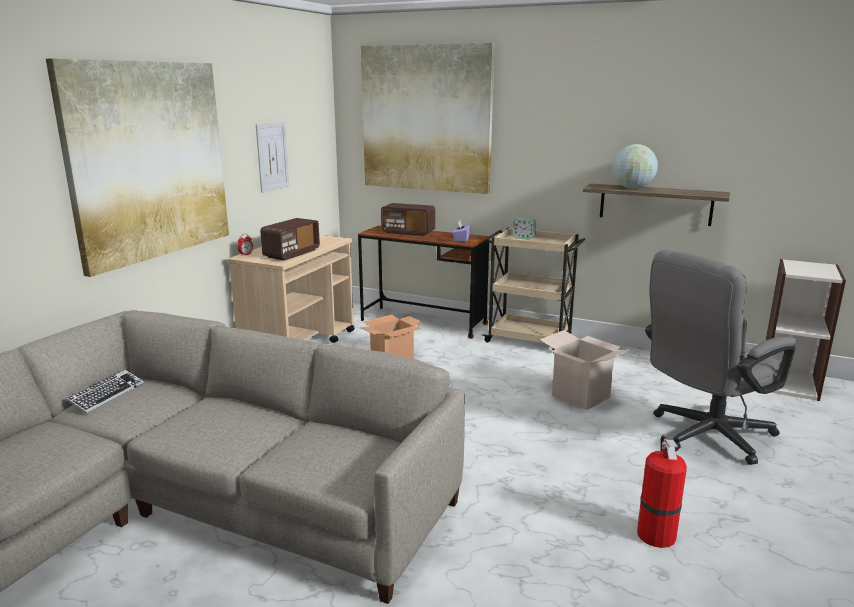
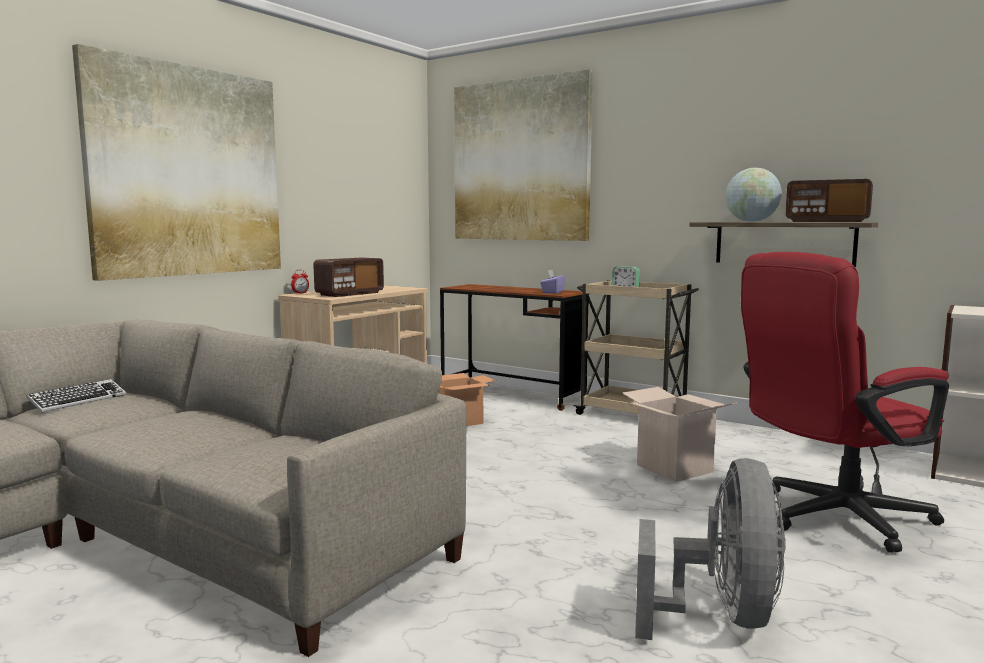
camera: 10 degrees right, 10 degrees down
(272, 156) = (345, 194): picture -> none
(408, 232) = (497, 288): radio -> radio (827, 221)
(655, 533) = (720, 616): fire extinguisher -> grey fan
(704, 437) = (831, 518): grey office chair -> red office chair

